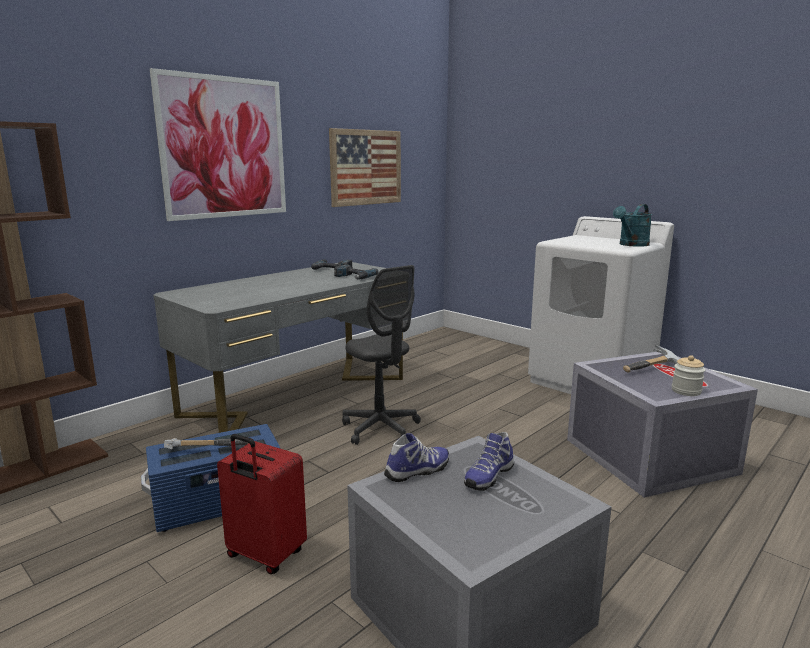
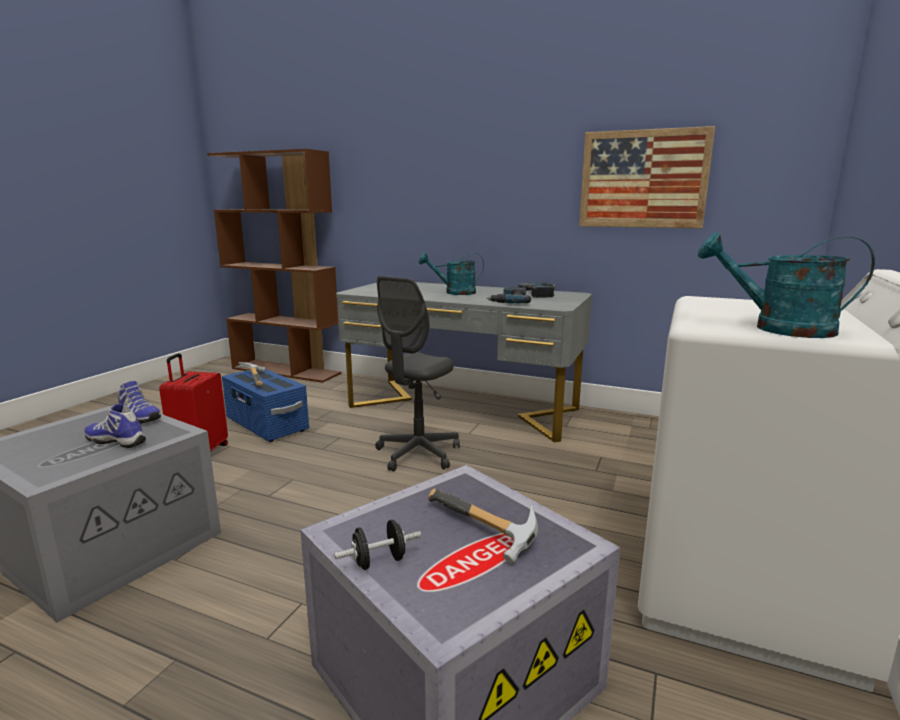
camera: 70 degrees right, 0 degrees up
(224, 148) = (458, 161): picture -> none
(287, 283) = (454, 292): none -> turquoise watering can
(686, 391) = (379, 561): jar -> black dumbbell

